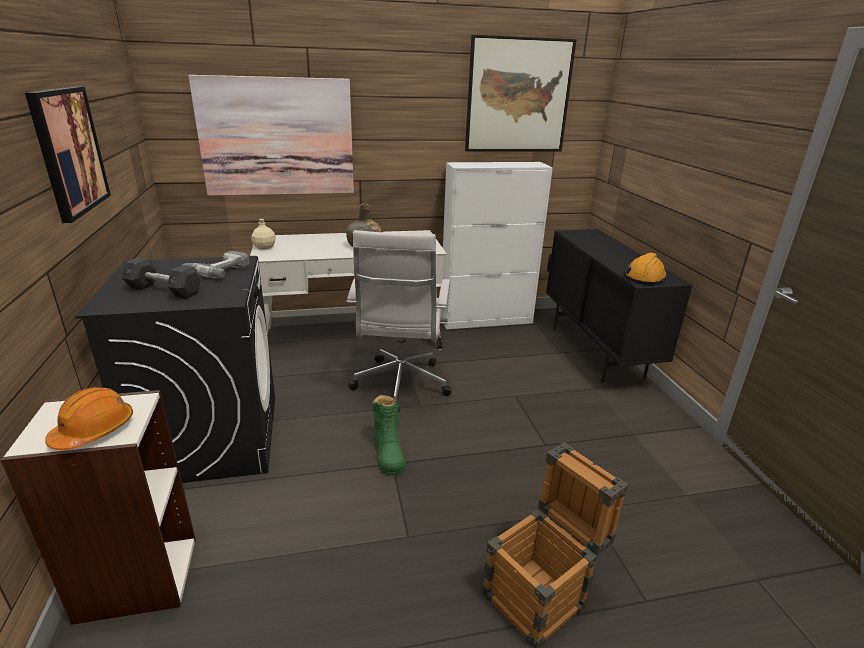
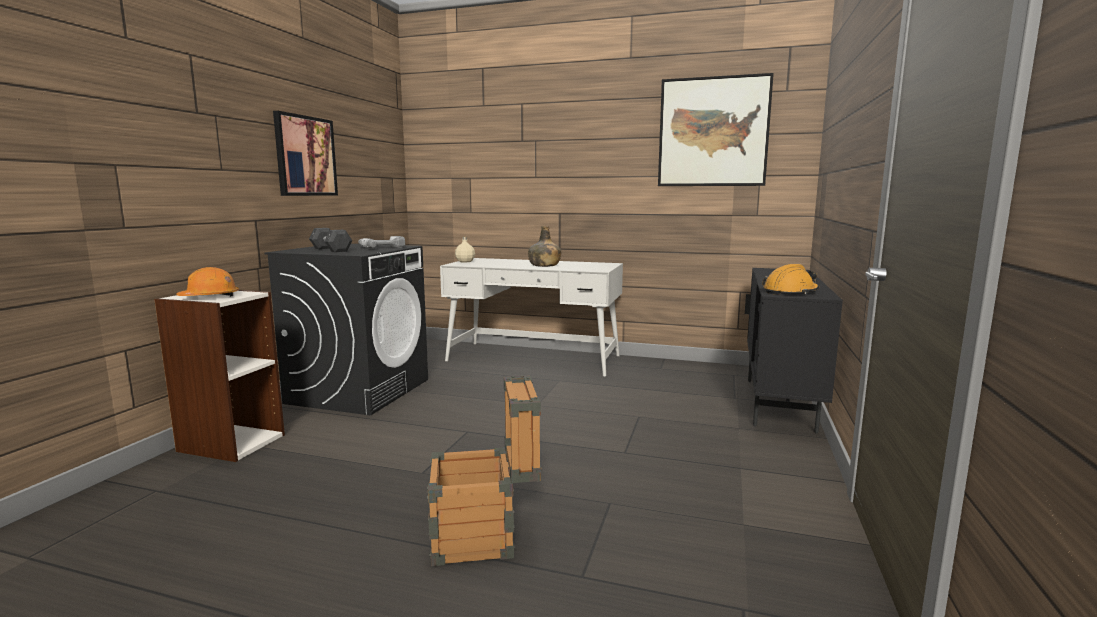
camera: 30 degrees right, 15 degrees down
(277, 137) = (494, 175): picture -> none
(388, 452) = (472, 425): green boot -> none
(400, 387) = (535, 391): white office chair -> none
(486, 320) = (679, 365): white cabinet -> none

